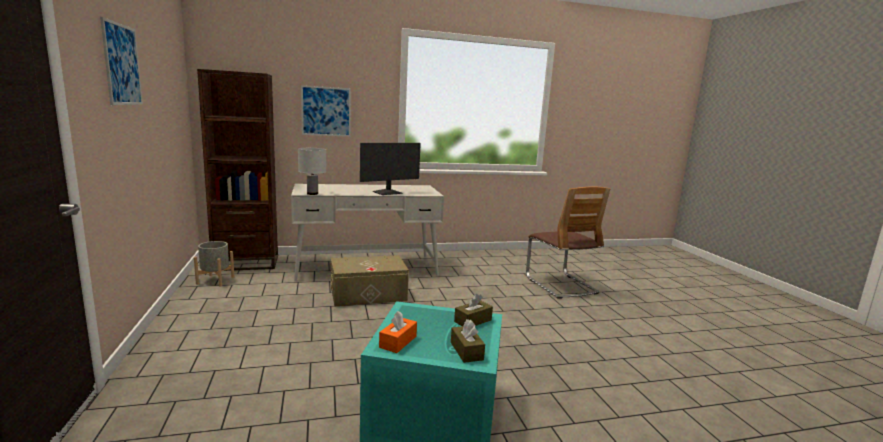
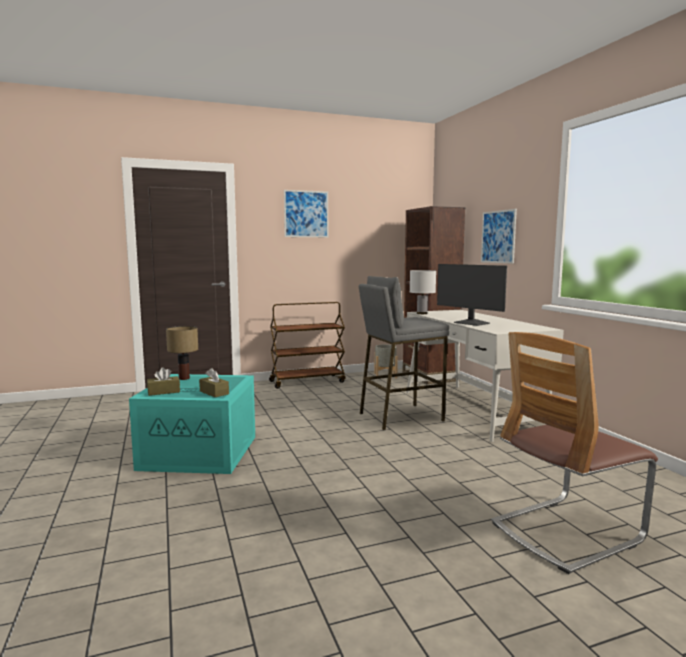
camera: 85 degrees right, 5 degrees down
(180, 326) = (307, 381): none -> brown cart
(368, 294) = (400, 417): beige storage box -> grey stool
(398, 342) = (183, 378): orange tissue box -> table lamp

